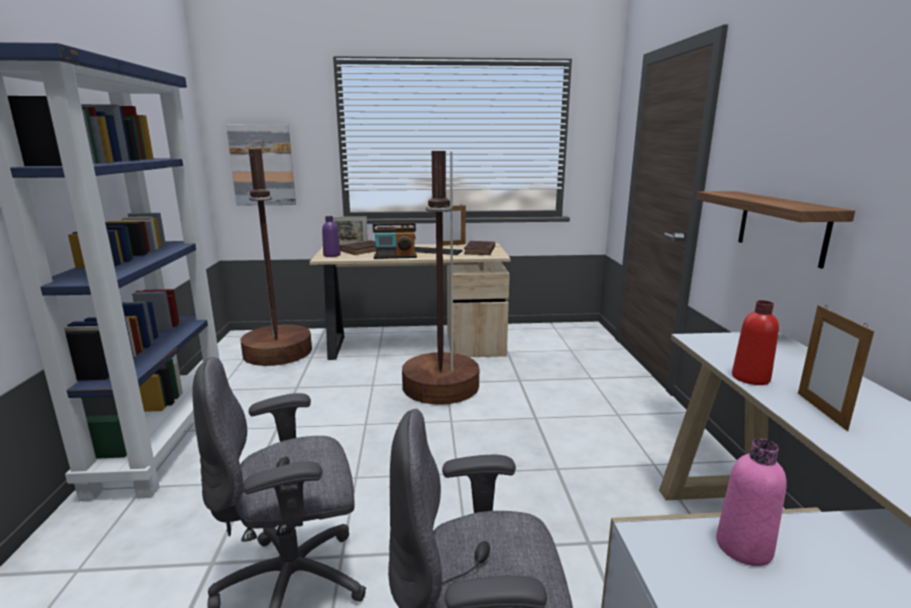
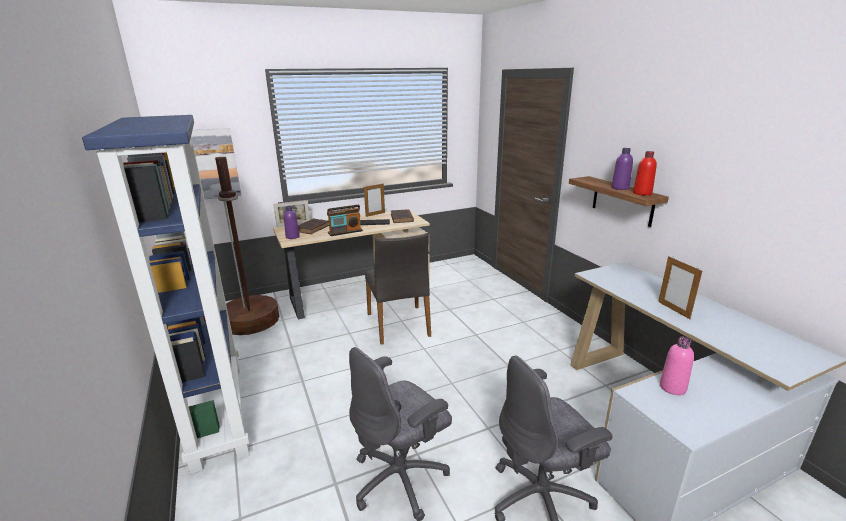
camera: 20 degrees left, 5 degrees up
(440, 387) = (399, 325): brown floor lamp -> grey chair
(750, 378) = (632, 296): red bottle -> red bottle (642, 193)
(771, 200) = (620, 188): none -> purple bottle

